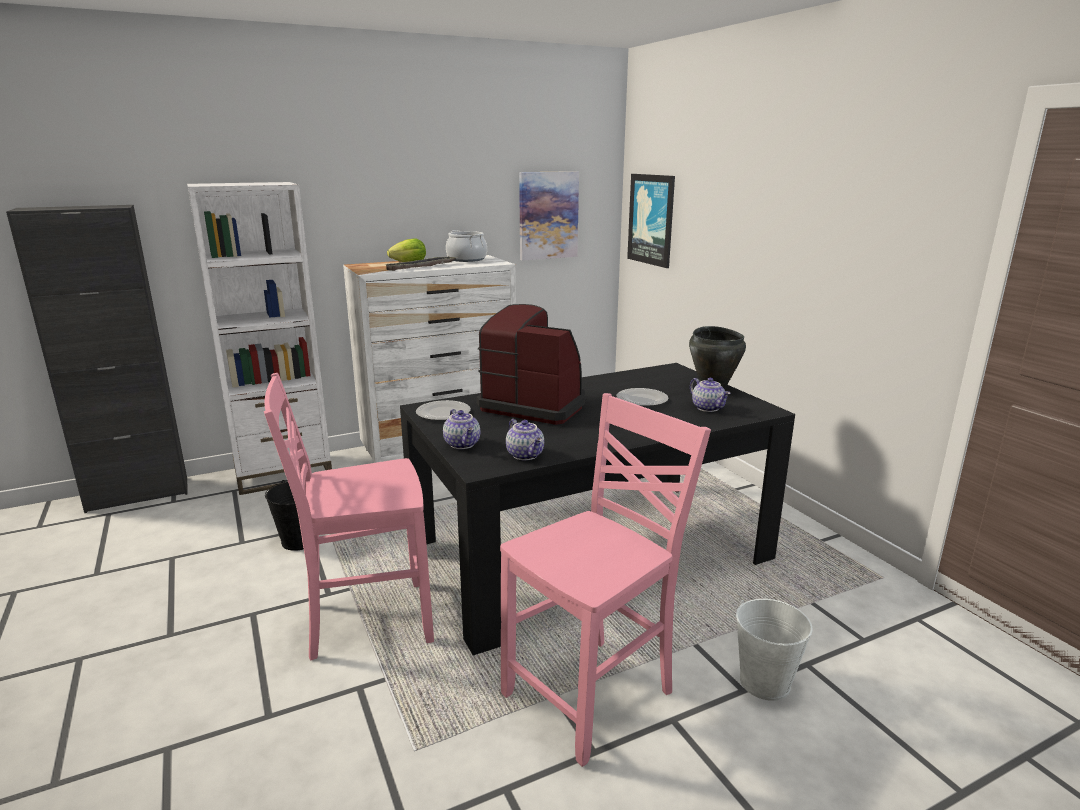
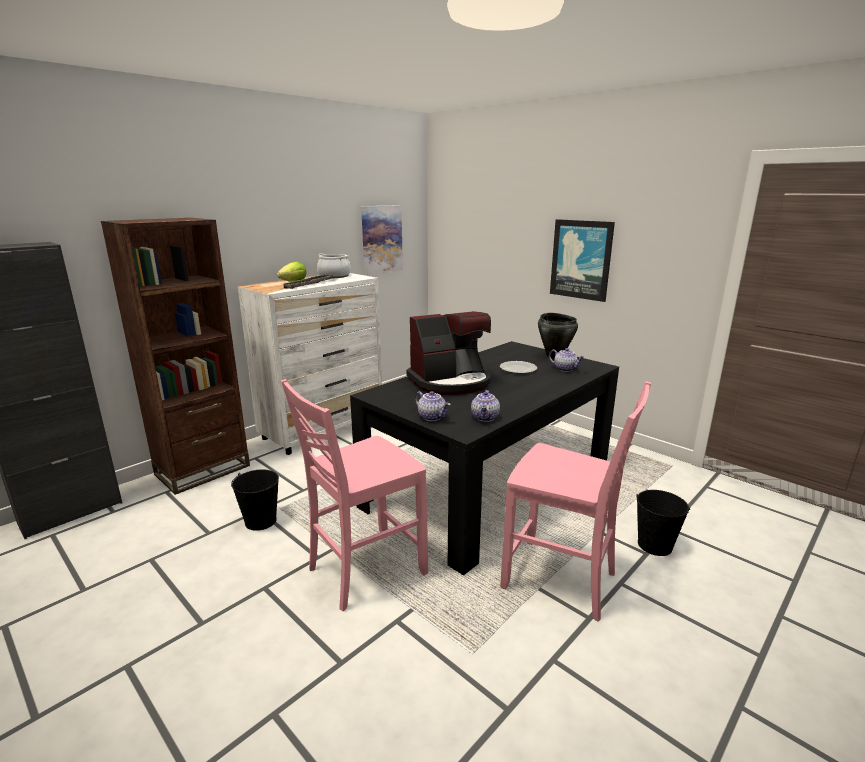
camera: 20 degrees left, 0 degrees up
(283, 474) = (203, 470): white bookcase -> brown bookcase
(444, 413) = (391, 396): plate -> none
(526, 455) = (485, 418): teapot -> teapot turned 60 degrees clockwise
(534, 405) = (450, 382): coffee machine -> coffee machine turned 150 degrees clockwise
(593, 694) = (561, 580): pink chair -> pink chair turned 90 degrees clockwise
(651, 219) = (457, 239): picture -> picture (581, 259)
(765, 682) = (654, 545): white bucket -> black bucket

